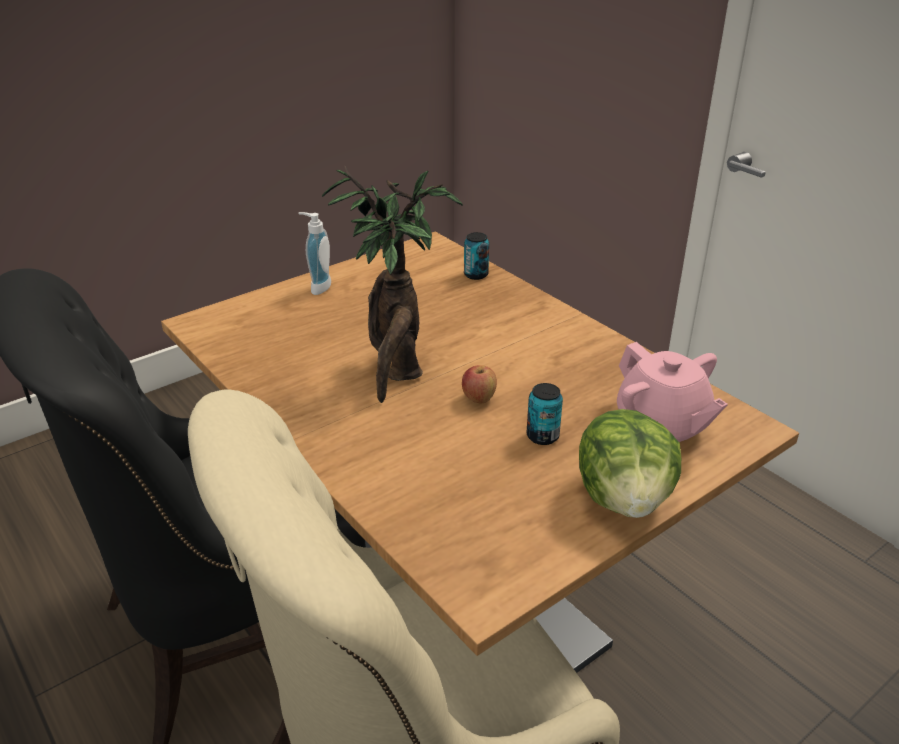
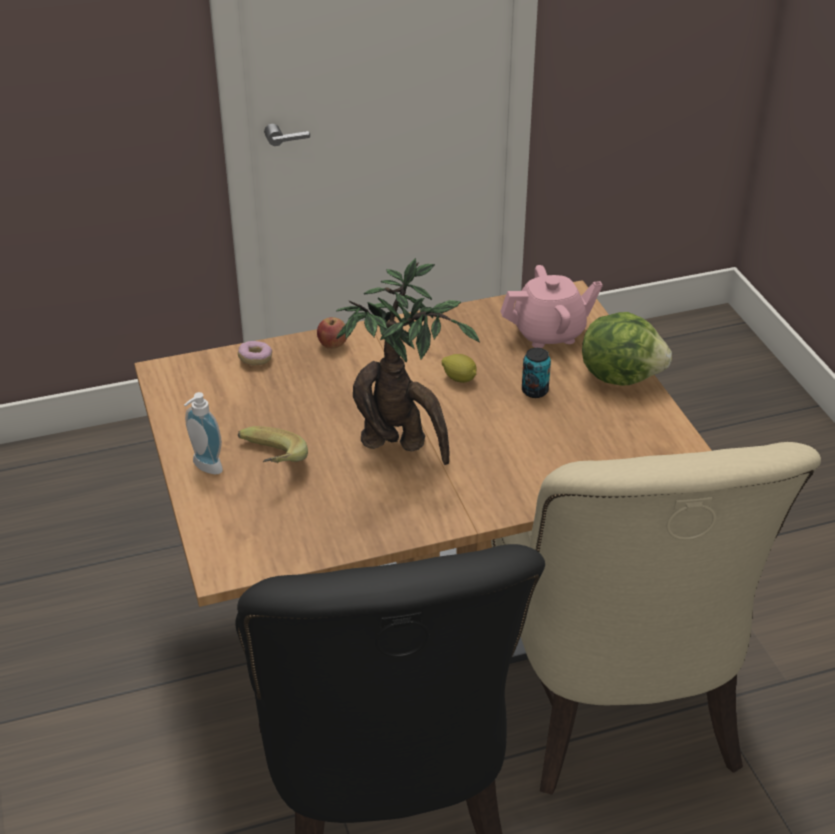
camera: 70 degrees left, 5 degrees up
(335, 312) = (268, 465): none -> banana
(476, 275) = (255, 359): can -> donut
(478, 398) = (468, 410): apple -> apple (332, 345)
(527, 383) = (459, 379): none -> lemon

